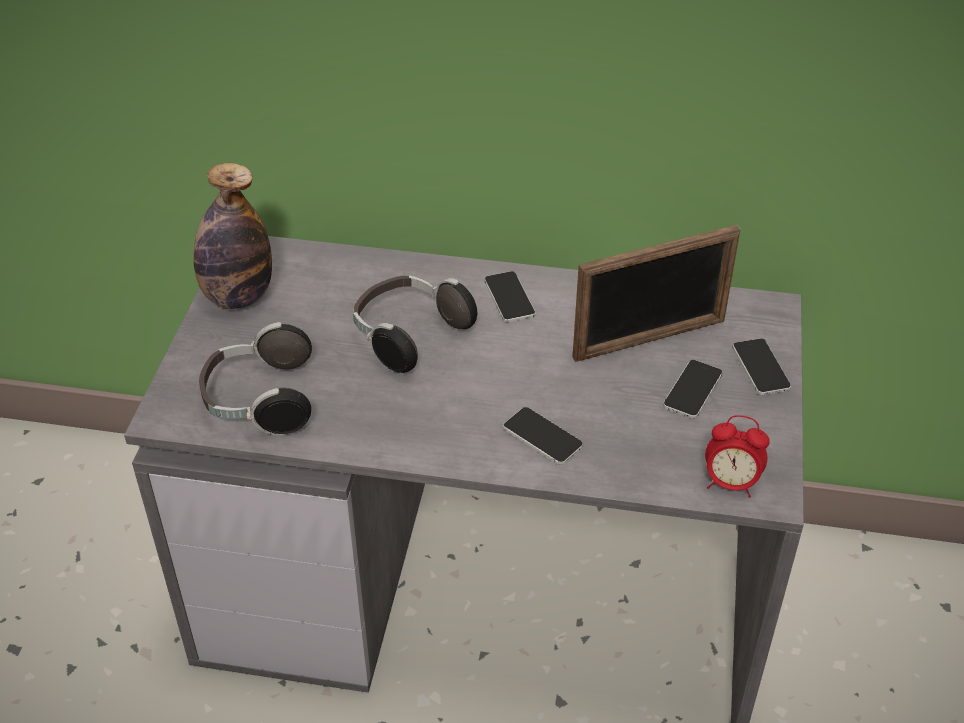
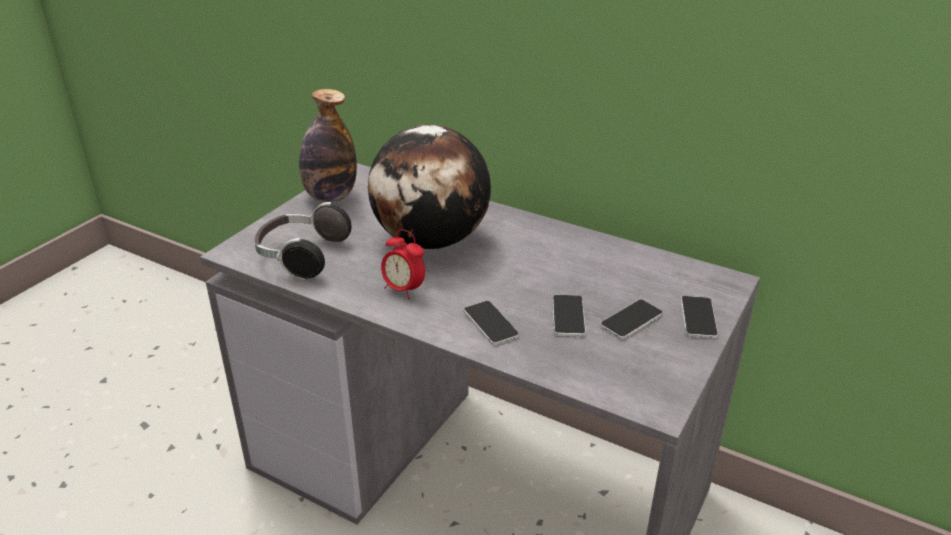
camera: 20 degrees right, 10 degrees down
(408, 335) = (431, 240): headphones -> globe
(509, 298) = (520, 233): phone -> phone (568, 316)
(650, 339) = (614, 280): picture frame -> none
(730, 483) = (628, 391): alarm clock -> alarm clock (403, 289)

